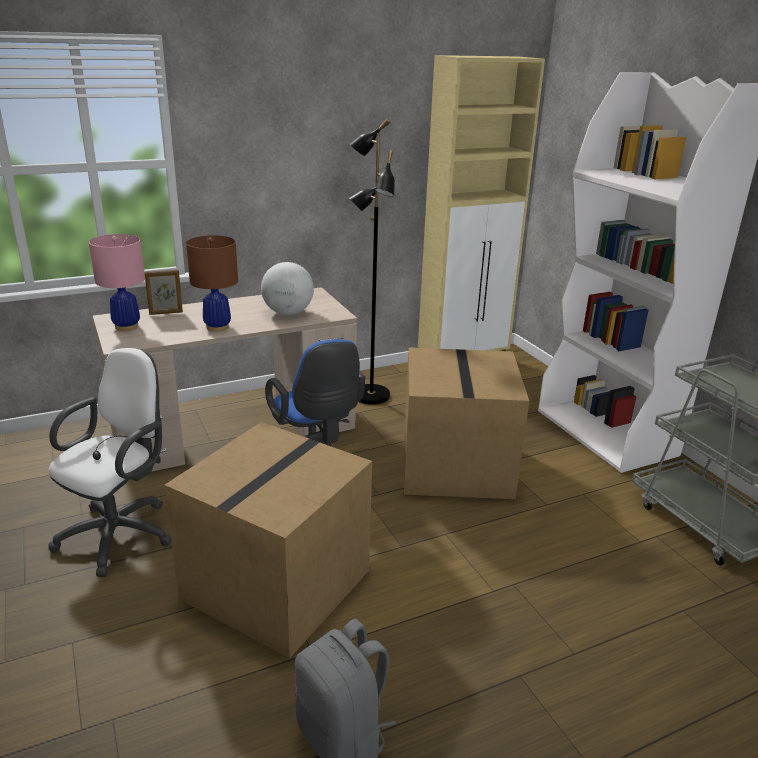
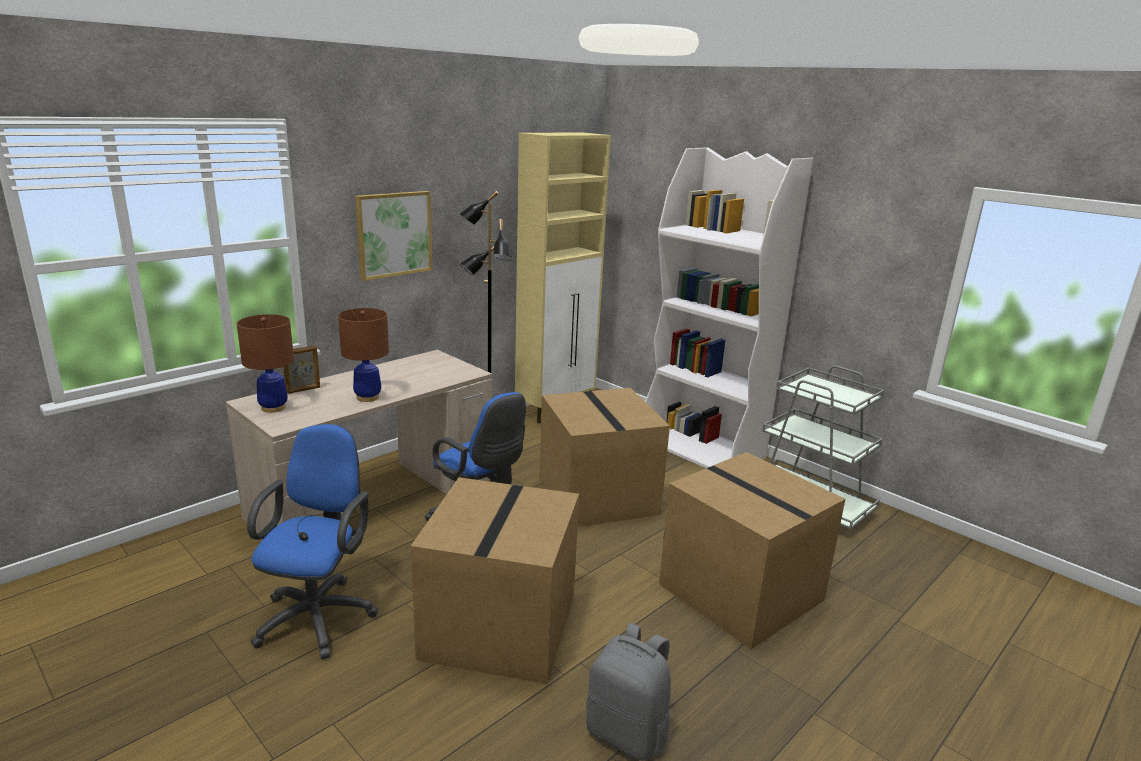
camera: 20 degrees left, 5 degrees down
(122, 532) = (319, 614): white office chair -> blue office chair
(126, 326) = (273, 408): pink table lamp -> brown table lamp
(282, 162) = (394, 234): none -> picture
(288, 313) = (425, 376): globe -> none
(565, 609) = (743, 592): none -> cardboard box

